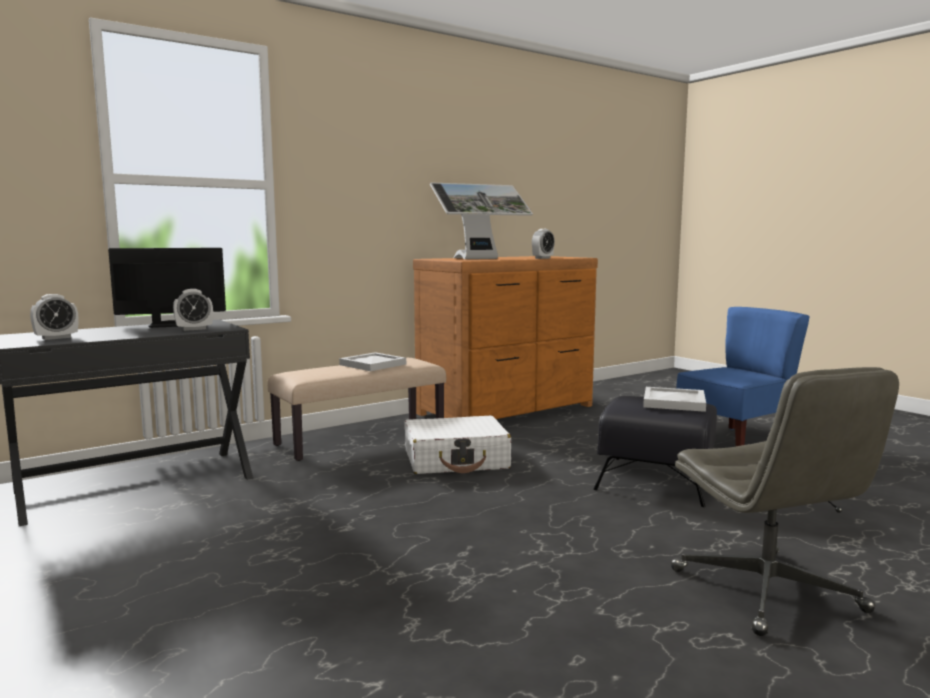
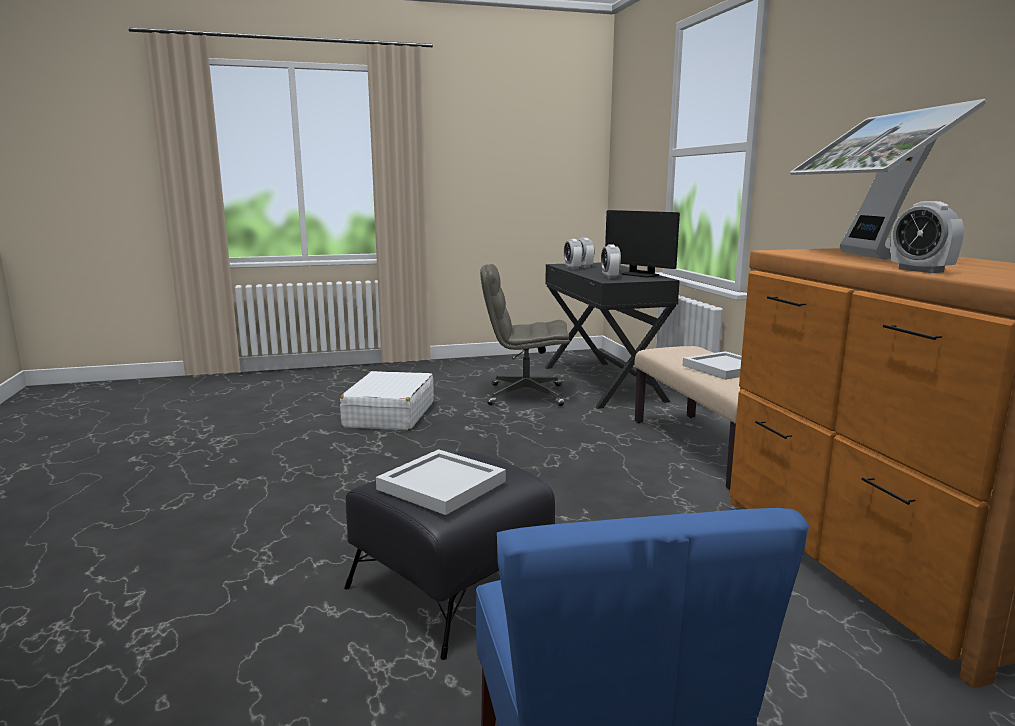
camera: 110 degrees right, 5 degrees up
(80, 339) = (572, 268): none -> alarm clock
(171, 325) = (640, 275): monitor -> monitor turned 135 degrees clockwise
(456, 460) = (606, 482): white suitcase -> white suitcase (389, 415)
(768, 591) = (179, 544): grey office chair -> grey office chair (524, 395)

